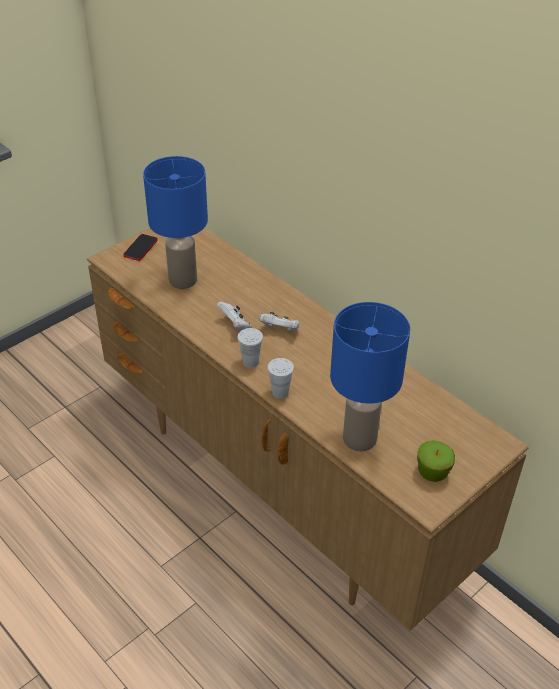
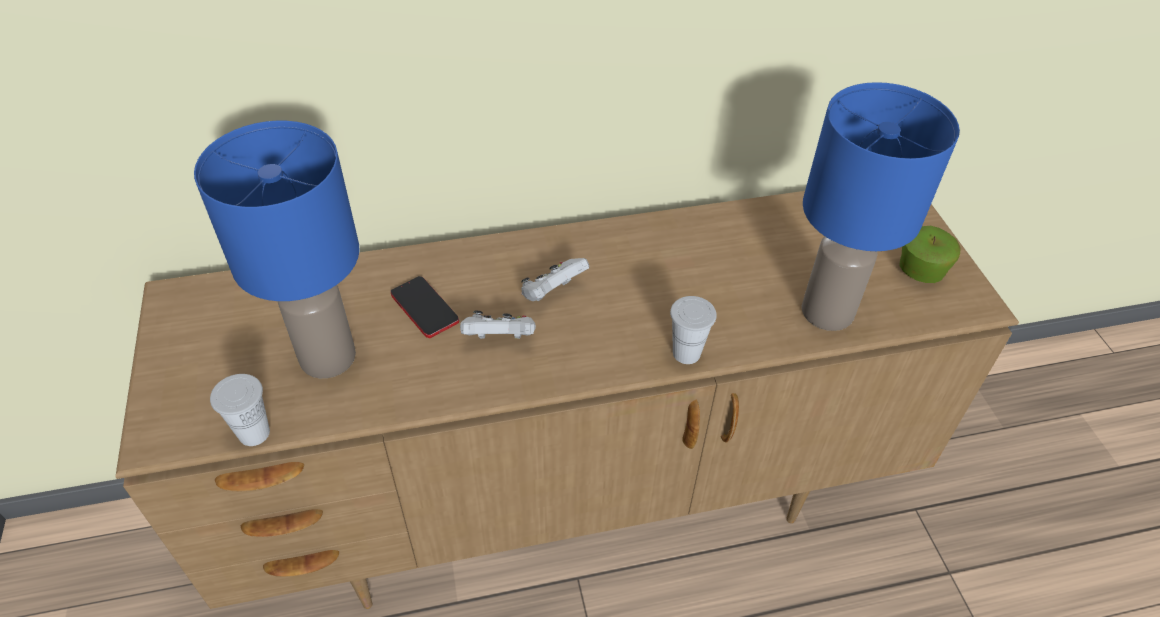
camera: 60 degrees left, 5 degrees up
(140, 248) = (180, 378): phone -> phone (424, 308)
(250, 362) = (596, 358): white cup -> white cup (254, 433)

